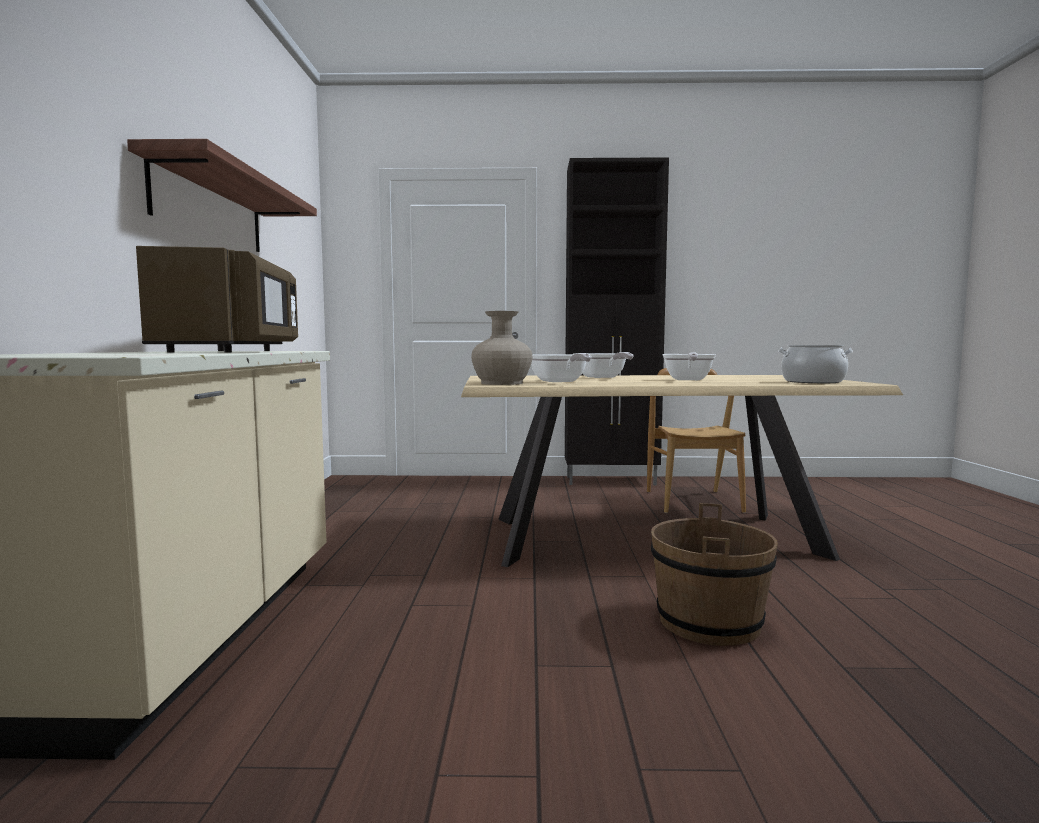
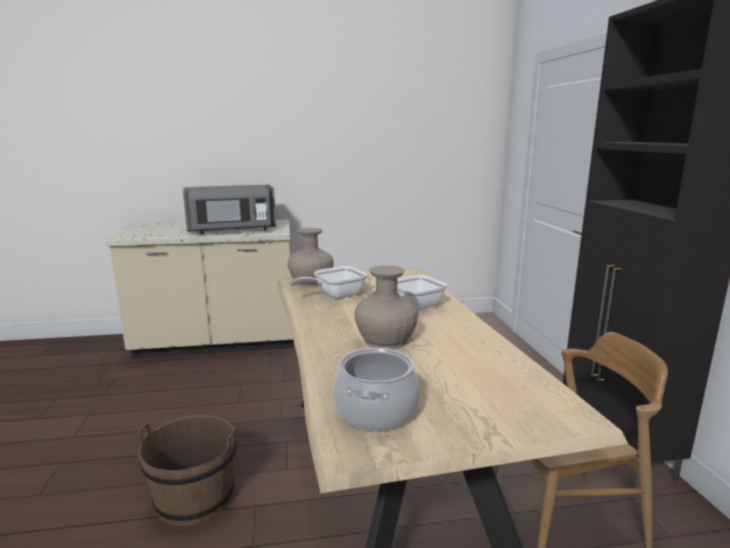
camera: 80 degrees right, 10 degrees up
(210, 208) = (326, 137): shelf -> none
(232, 351) = (232, 230): brown microwave -> grey microwave
(687, 380) = (385, 340): frying pan -> beige vase

